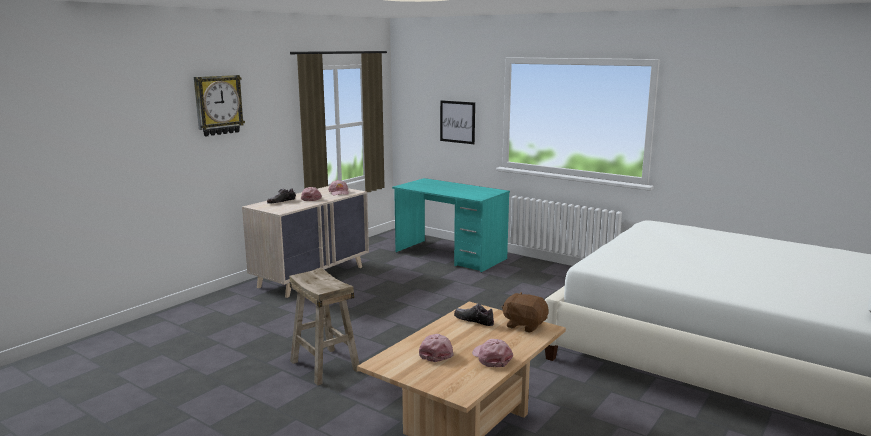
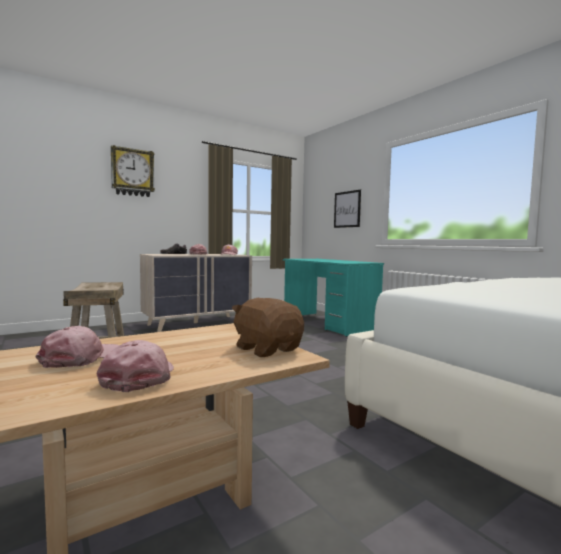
camera: 20 degrees right, 10 degrees down
(473, 320) = (206, 337): shoe -> none

